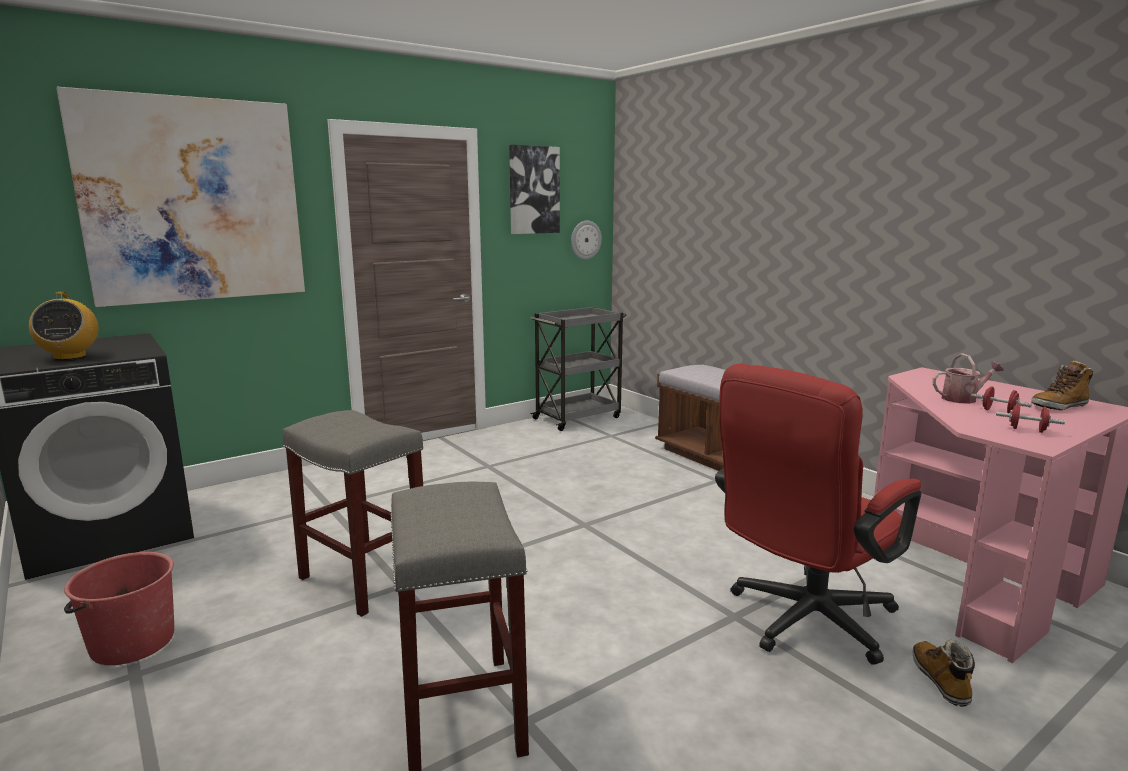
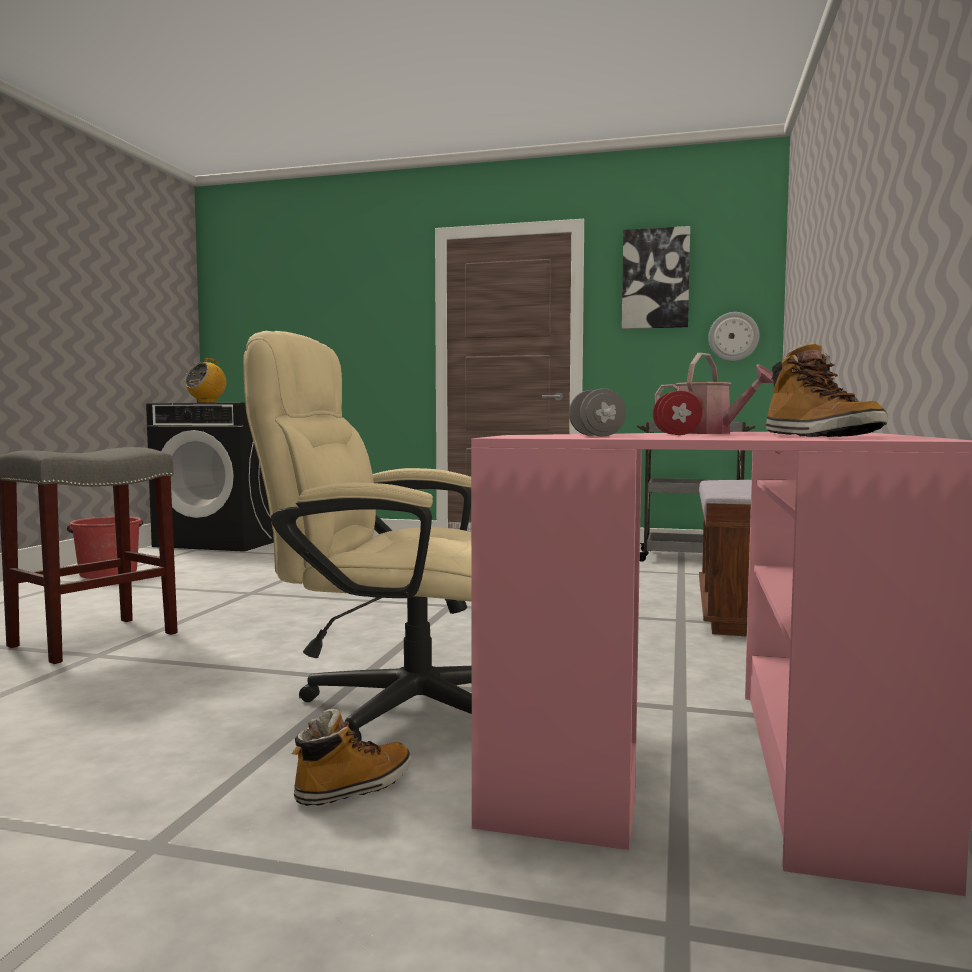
camera: 50 degrees right, 10 degrees down
(193, 201) = (329, 303): picture -> none
(362, 579) = (245, 585): grey stool -> none
(802, 622) = (392, 705): red office chair -> beige office chair
(1027, 430) = (596, 436): red dumbbell -> grey dumbbell
(1059, 406) = (819, 436): boot -> boot turned 135 degrees counterclockwise

